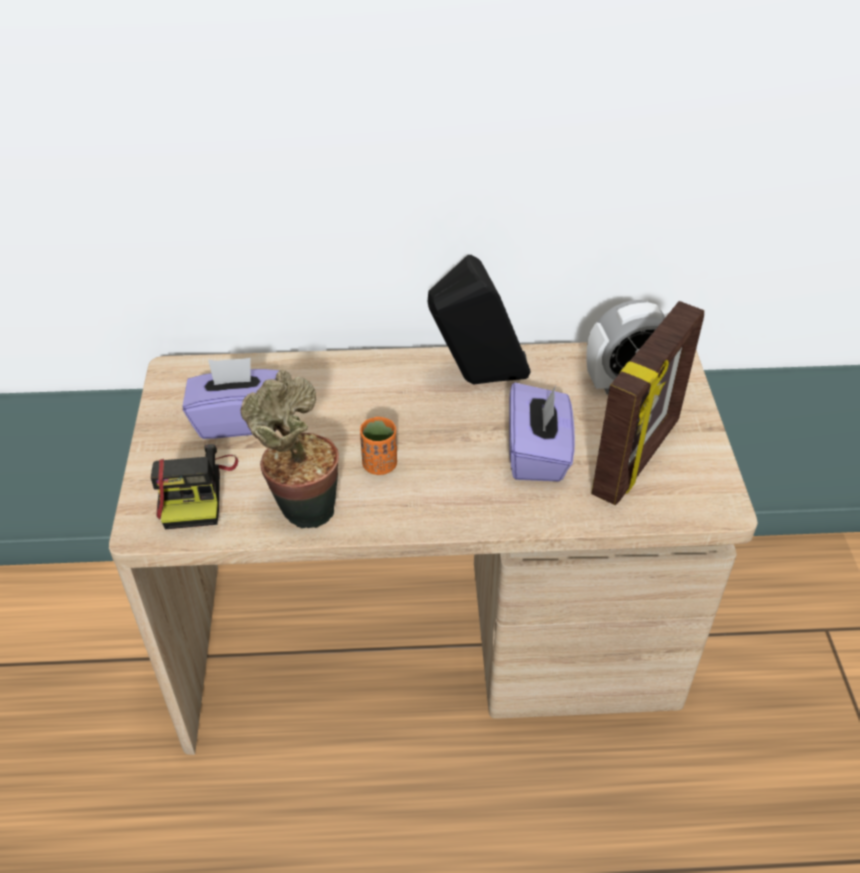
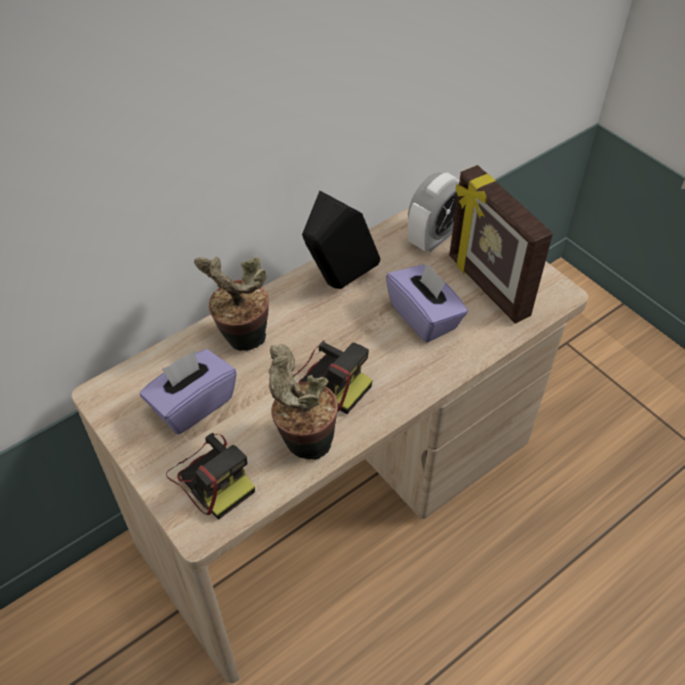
camera: 35 degrees left, 5 degrees up
(335, 387) = (242, 340): none -> potted plant
(379, 464) = (328, 381): orange cup -> camera
(638, 458) = (486, 287): picture frame -> picture frame turned 150 degrees clockwise

